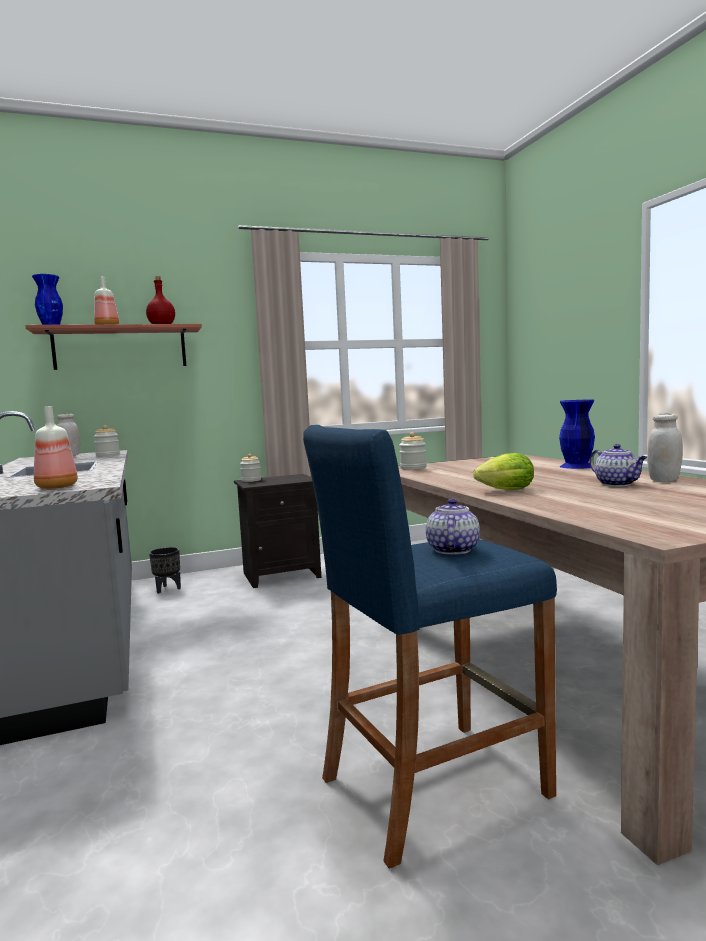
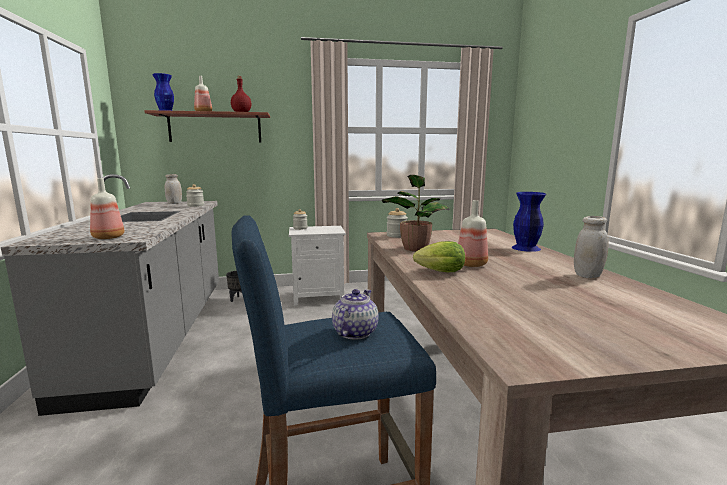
camera: 10 degrees right, 5 degrees up
(282, 574) = (319, 297): black nightstand -> white nightstand
(450, 475) = (415, 248): none -> potted plant
(531, 483) = (470, 264): none -> bottle
(617, 484) = (542, 275): teapot -> none

